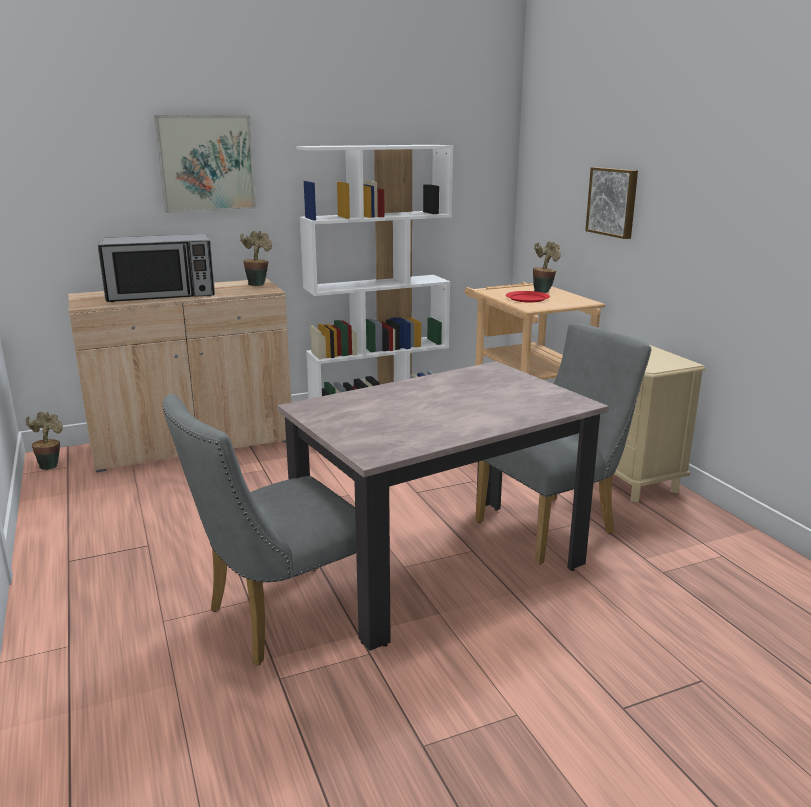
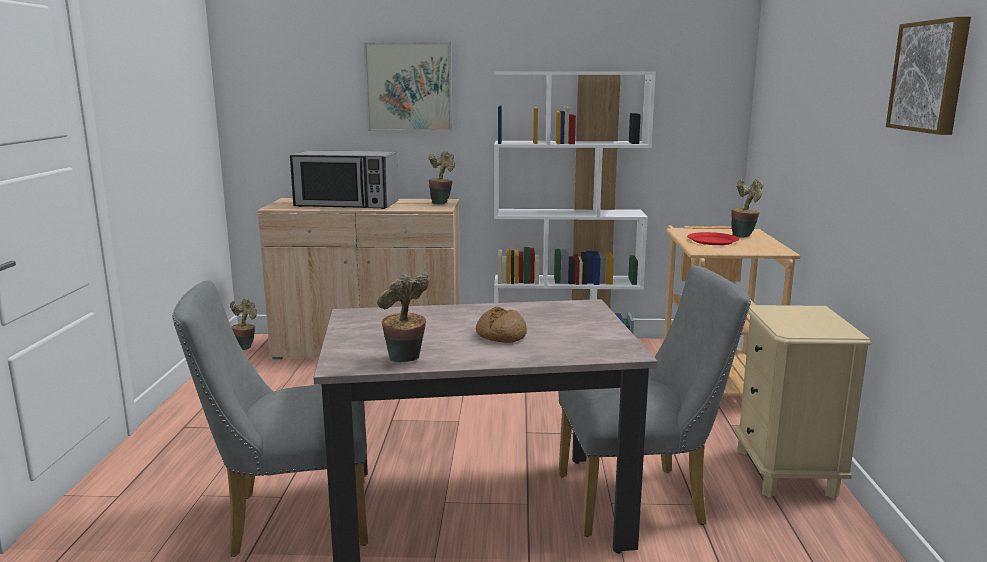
camera: 25 degrees right, 5 degrees down
(421, 440) = (406, 360): none -> potted plant
(466, 405) = (500, 335): none -> bread
(613, 202) = (815, 134): picture -> picture (931, 76)

